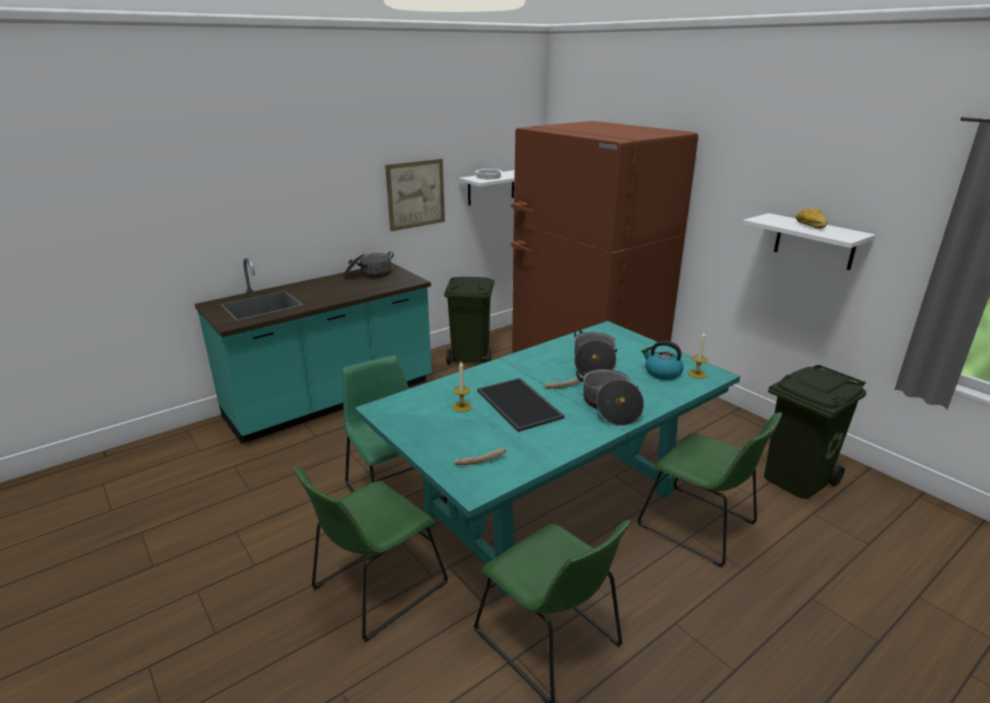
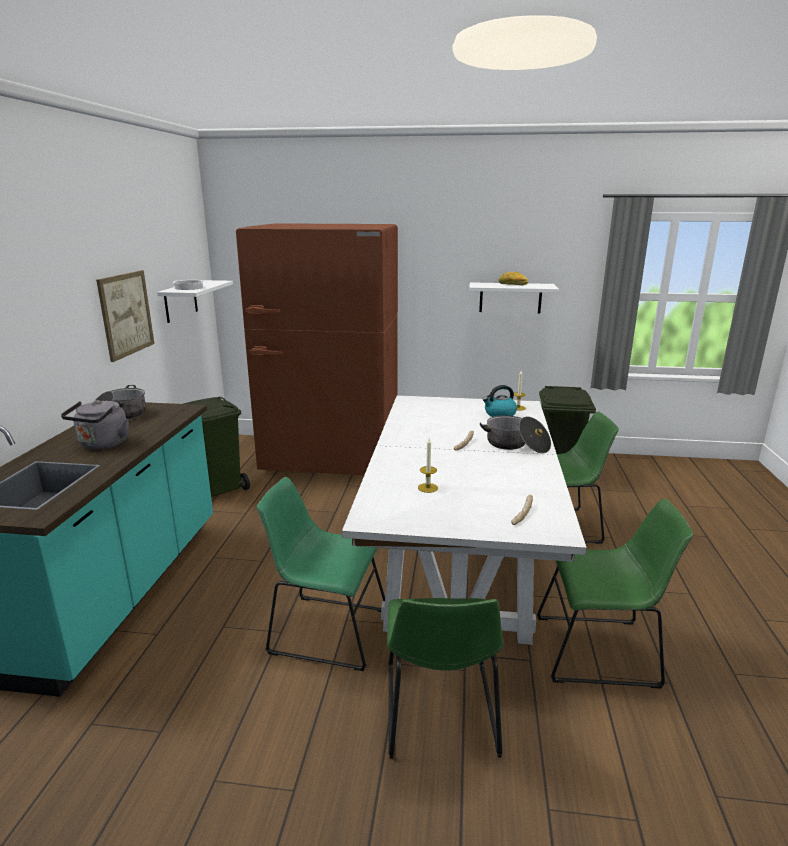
camera: 45 degrees left, 5 degrees down
(328, 291) = (102, 444): none -> grey kettle
(520, 404) = (462, 467): tray -> none
(549, 504) = (459, 566): turquoise dining table -> white dining table
(593, 364) = (450, 424): cooking pot -> none

